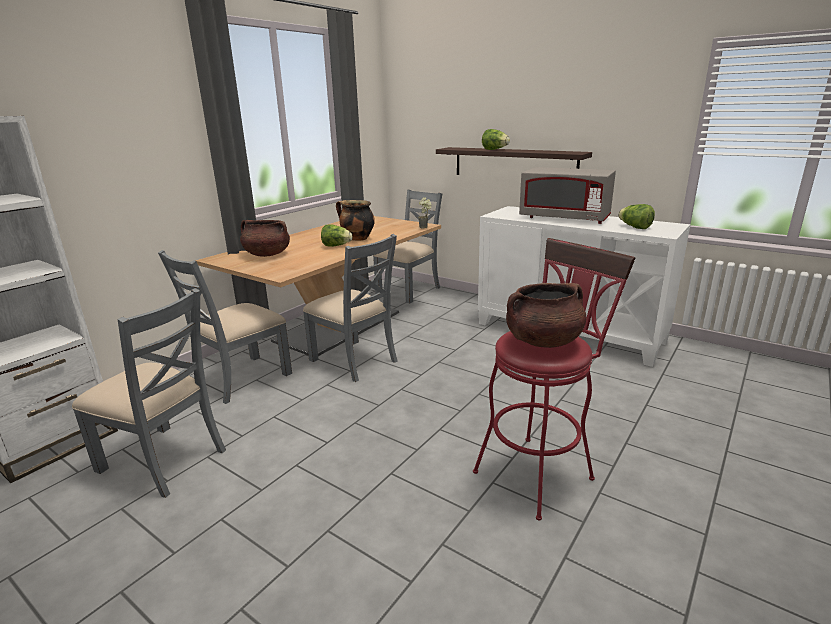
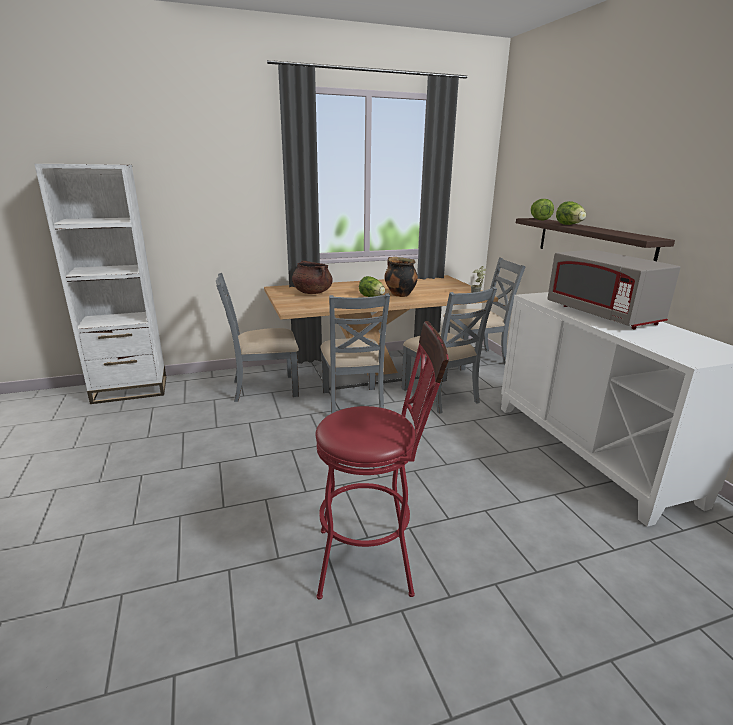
camera: 35 degrees right, 0 degrees up
(164, 460) = (162, 423): grey chair -> grey chair (441, 395)
(543, 341) = (362, 424): brown cooking pot -> none
(634, 227) = (669, 343): lettuce -> lettuce (539, 219)

